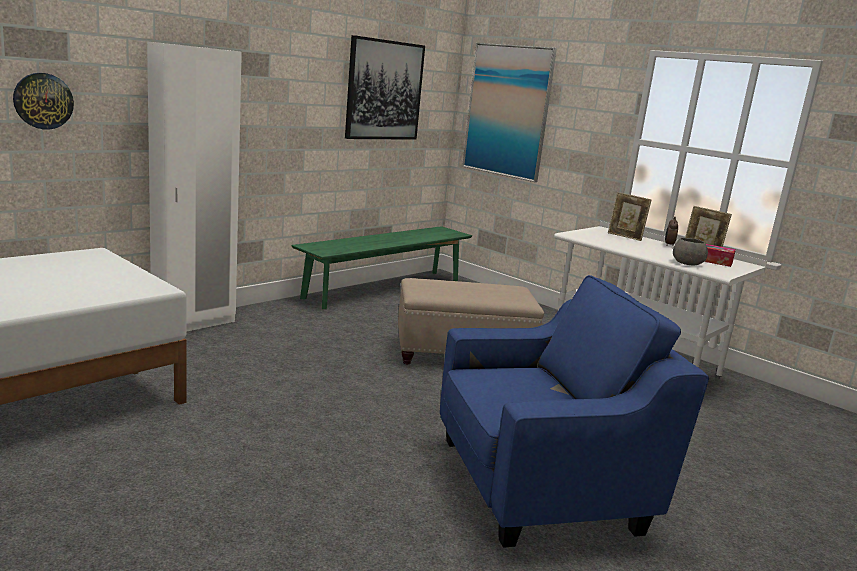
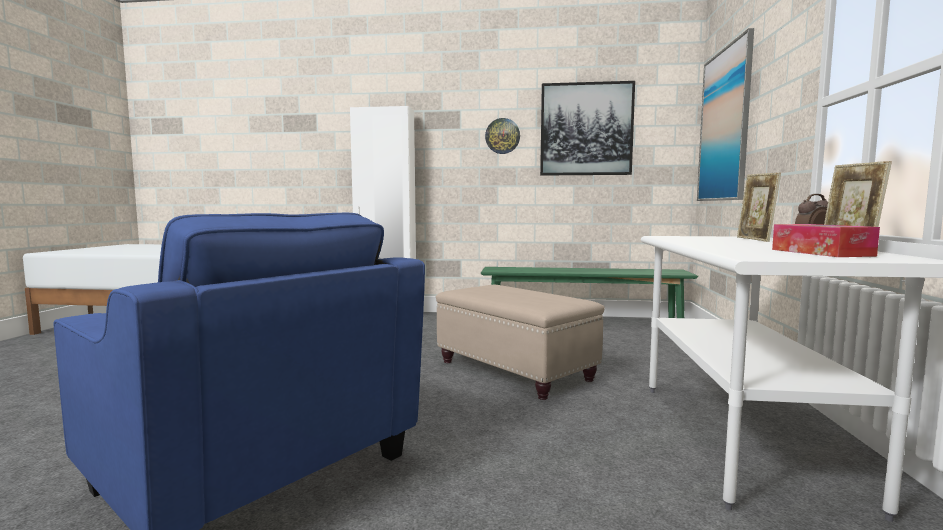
camera: 55 degrees right, 10 degrees down
(43, 101) = (301, 156): wall clock -> wall clock (502, 136)
(687, 263) = (735, 250): grey bowl -> none

